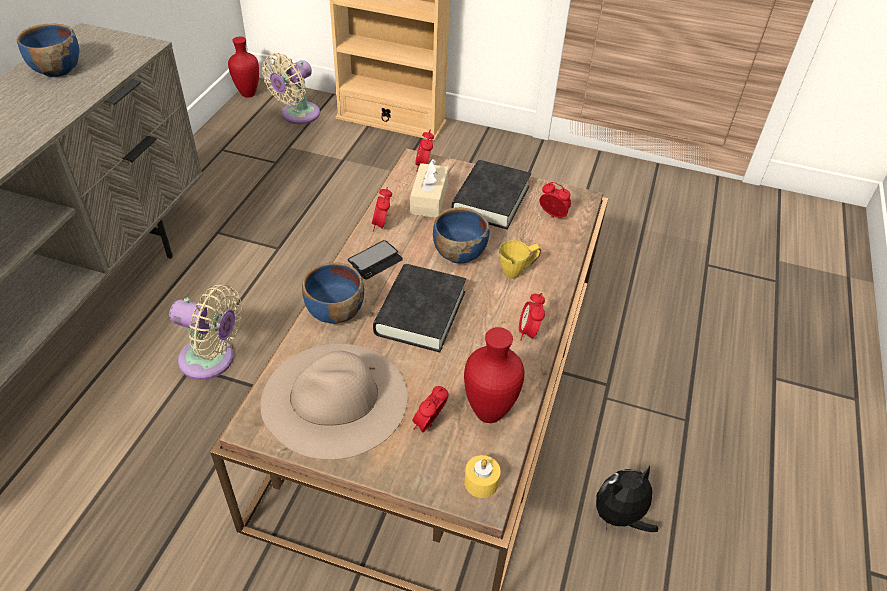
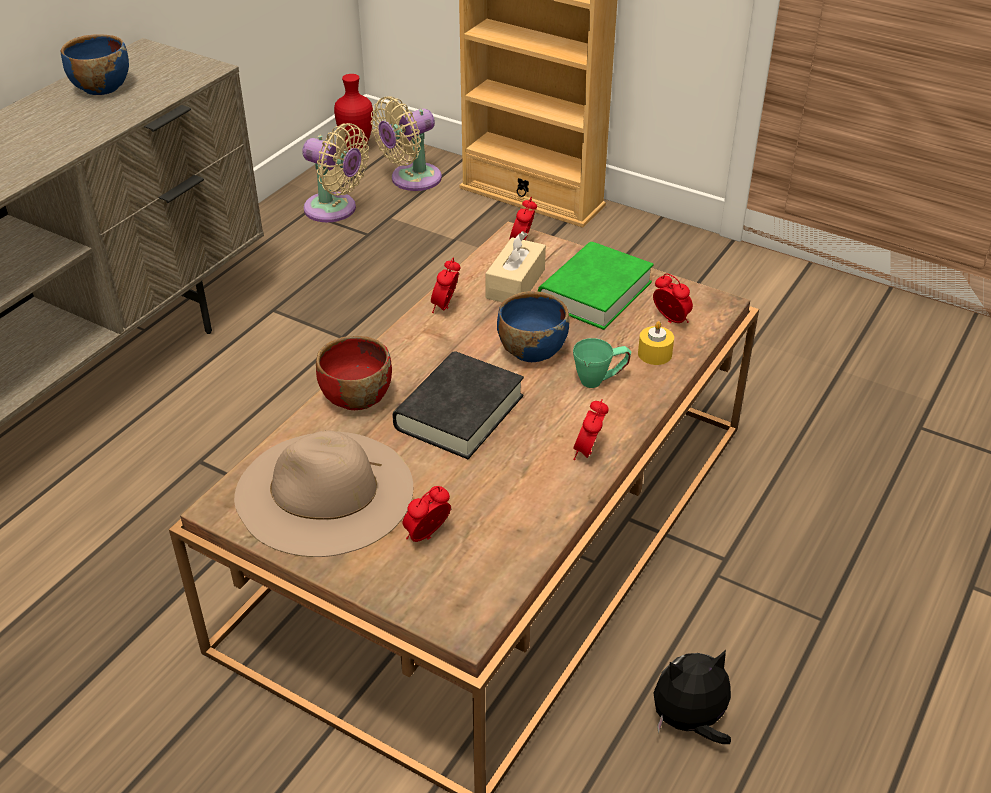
camera: 15 degrees right, 5 degrees down
(212, 360) = (226, 457): beige fan -> beige fan (335, 210)
(335, 311) = (356, 397): blue bowl -> red bowl
(375, 261) = (424, 347): phone -> none
(481, 482) = (468, 608): yellow candle -> yellow candle (654, 354)
(488, 411) = (504, 533): red vase -> none
(490, 200) = (595, 293): black book -> green book
(518, 271) = (600, 380): yellow mug -> green mug

